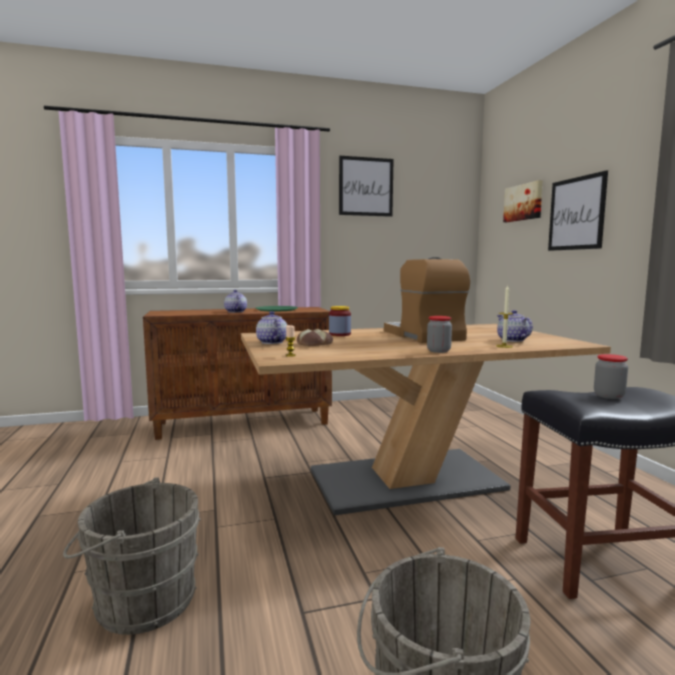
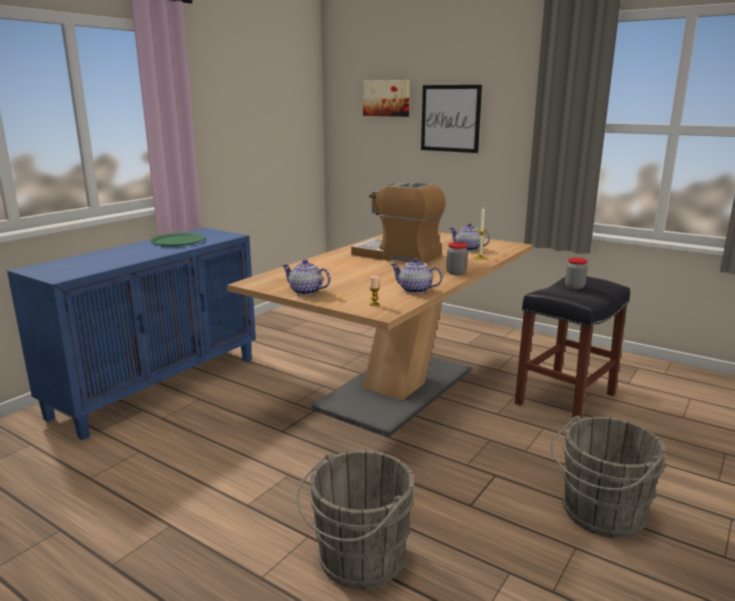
camera: 40 degrees left, 10 degrees up
(235, 312) = (144, 253): teapot -> teapot (414, 290)
(244, 423) = (158, 386): brown cabinet -> blue cabinet
(315, 344) = (349, 285): bread -> none
(339, 334) = (329, 267): jar -> none
(366, 186) = (225, 72): picture -> none

